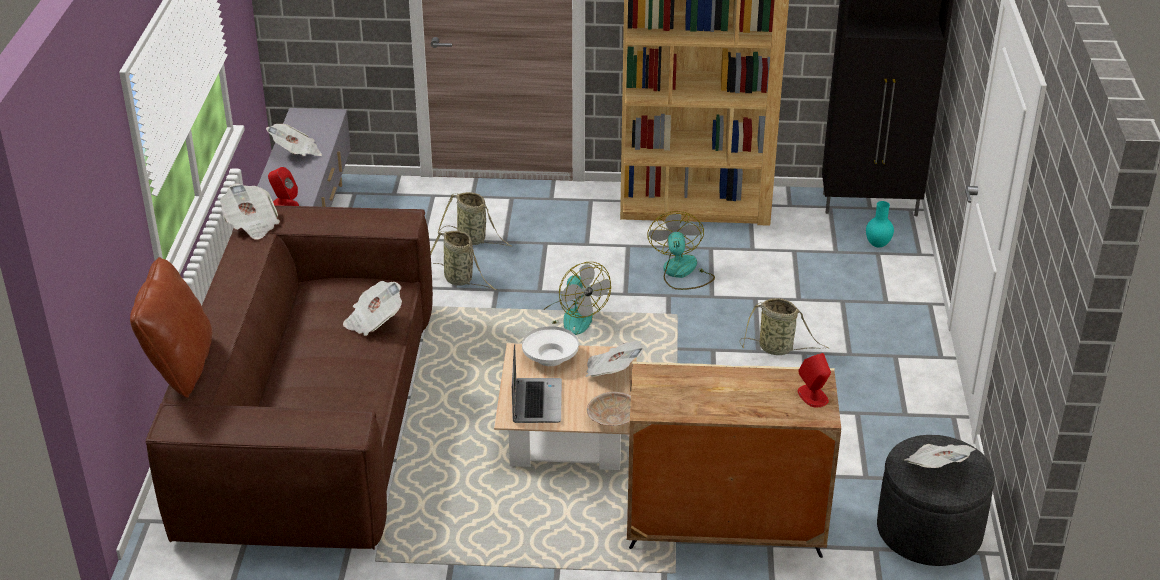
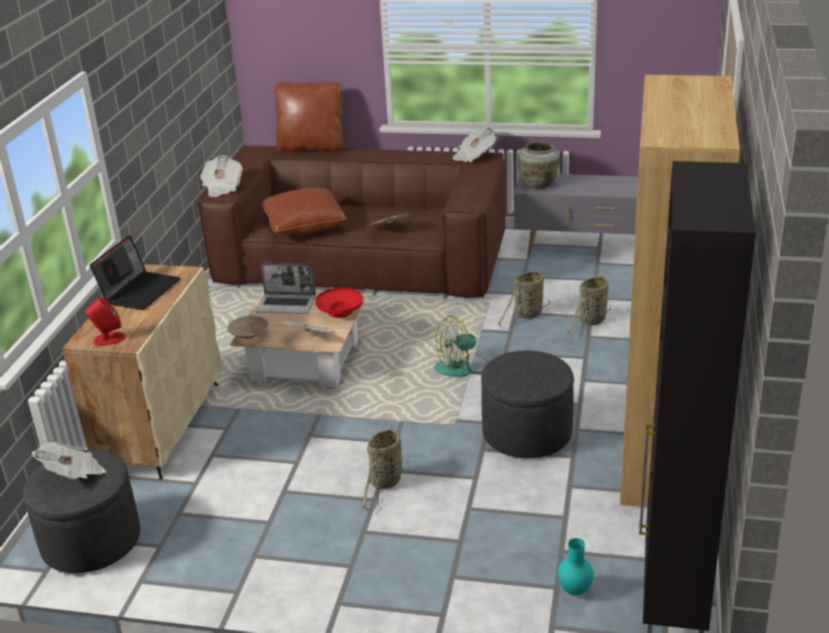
camera: 100 degrees right, 5 degrees down
(284, 204) = (539, 184): red speaker -> beige vase
(296, 153) = (620, 184): newspaper -> newspaper (222, 187)
(348, 396) = (304, 225): none -> brown pillow
(550, 357) = (340, 311): white bowl -> red bowl
(681, 273) = (527, 433): fan -> grey ottoman
(699, 399) = (140, 290): none -> laptop

